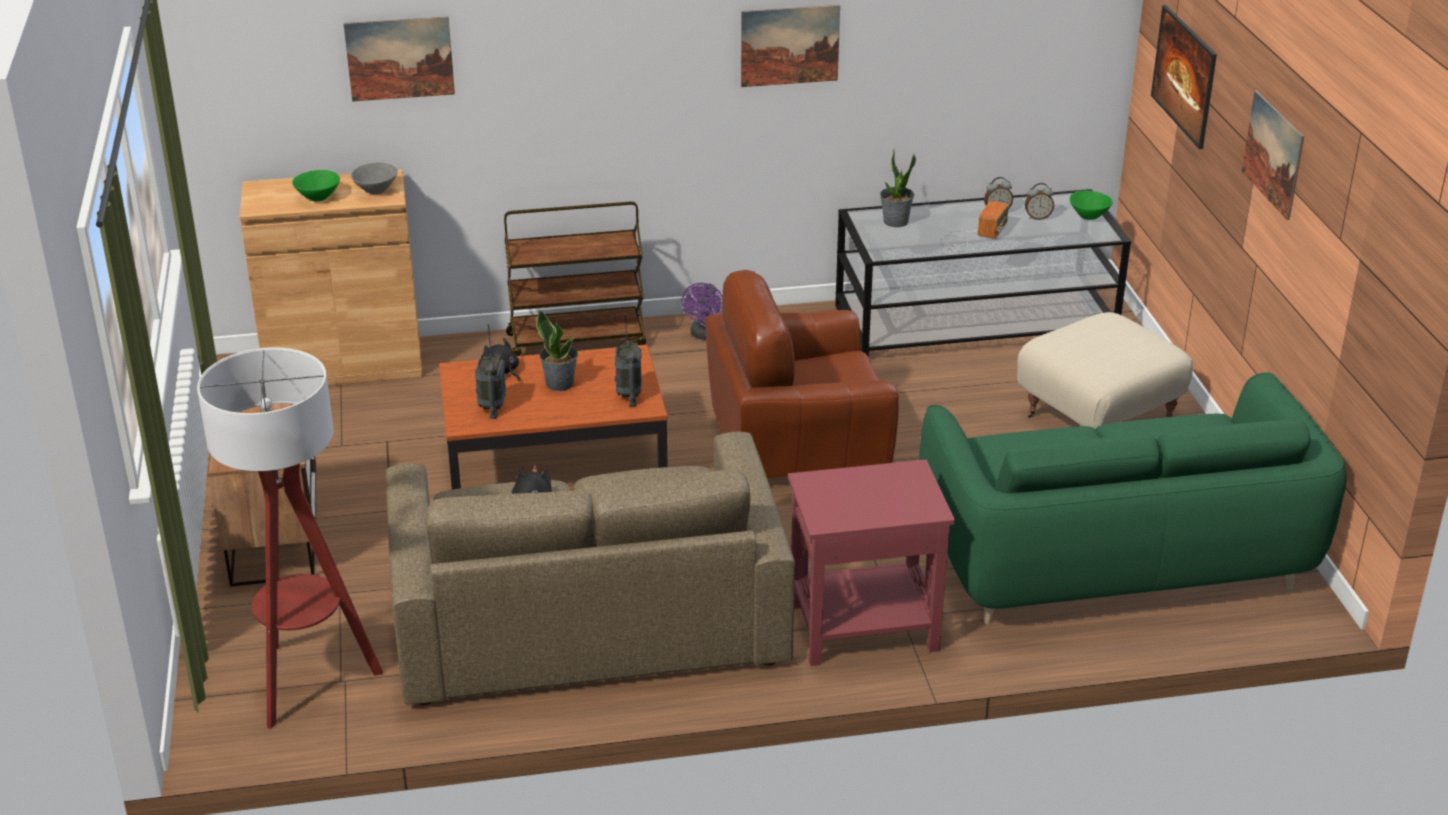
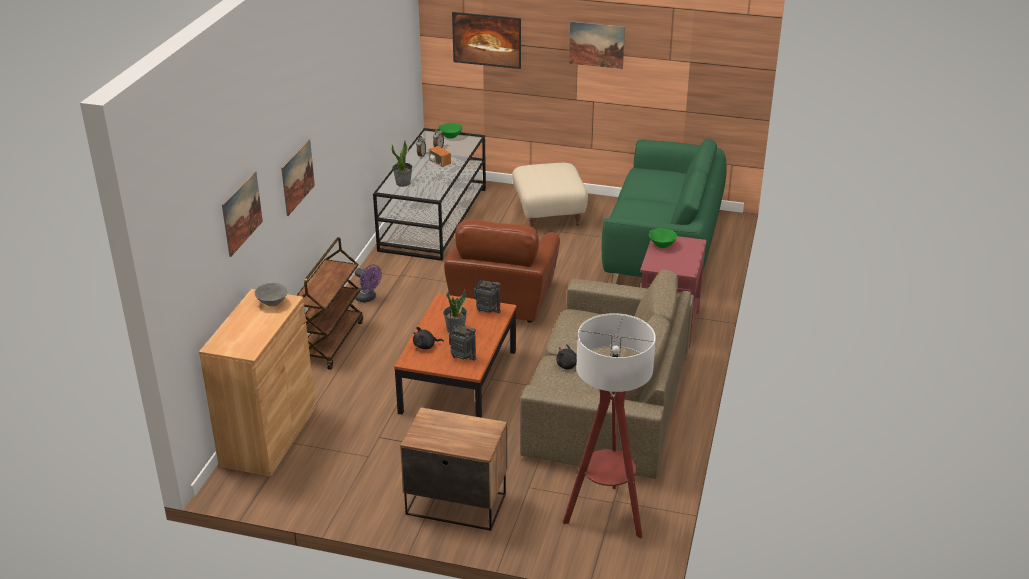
camera: 65 degrees left, 0 degrees up
(319, 197) = (259, 325): green bowl -> green bowl (662, 245)
(789, 45) = (348, 109): picture -> picture (297, 176)

